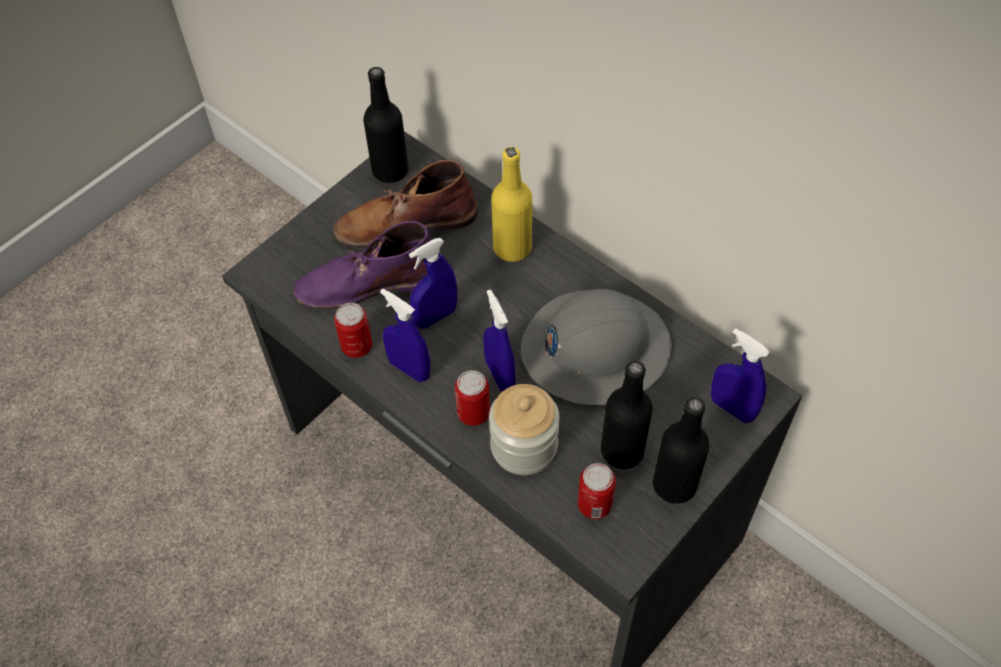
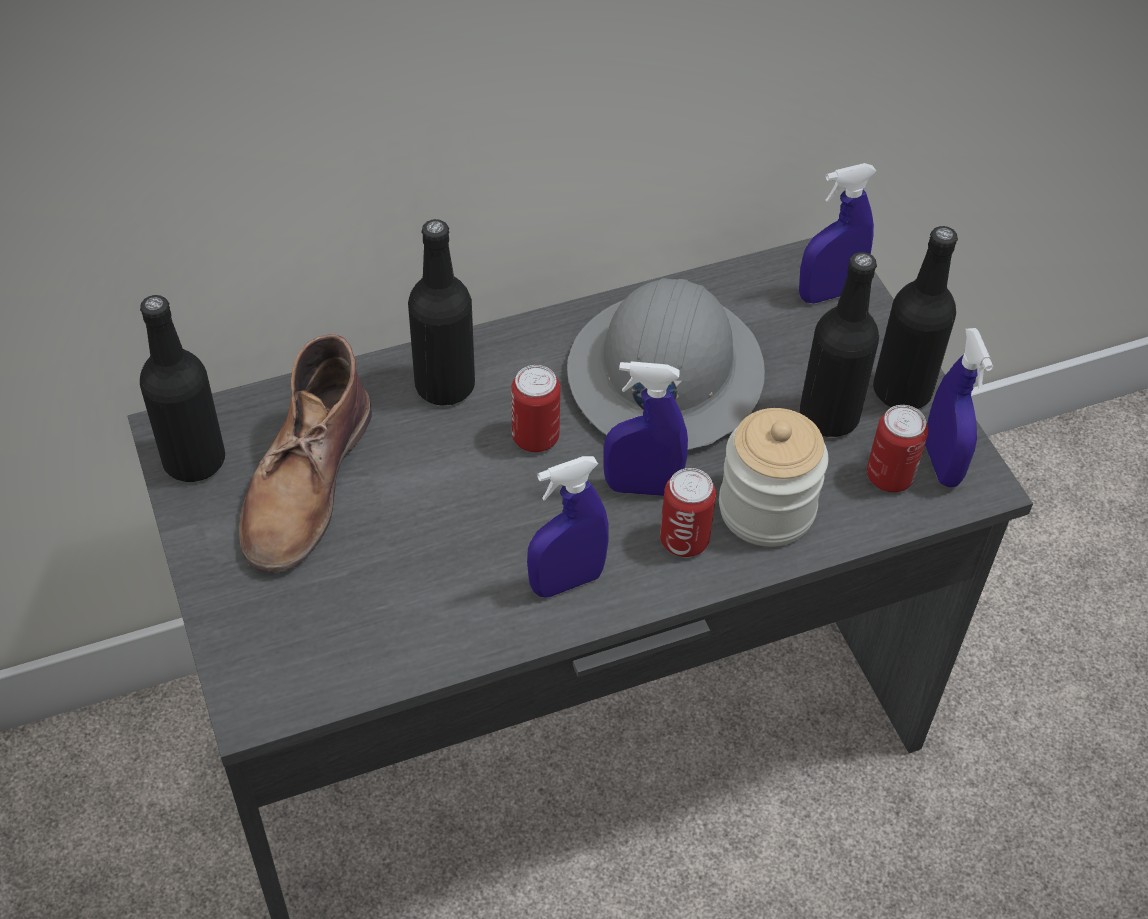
camera: 65 degrees left, 5 degrees down
(357, 346) = (486, 628): can -> can (535, 437)
(368, 283) = (382, 569): purple boot -> none
(435, 316) = (499, 516): blue spray bottle -> blue spray bottle (941, 463)
(512, 248) = (445, 385): yellow bottle -> black bottle

